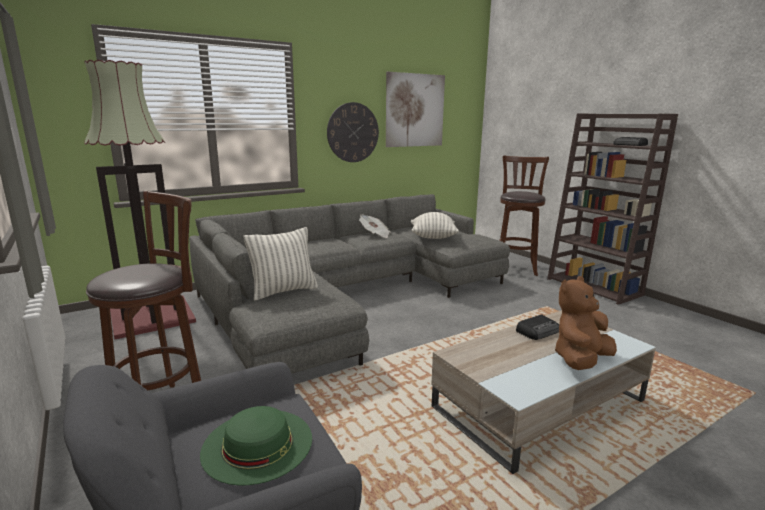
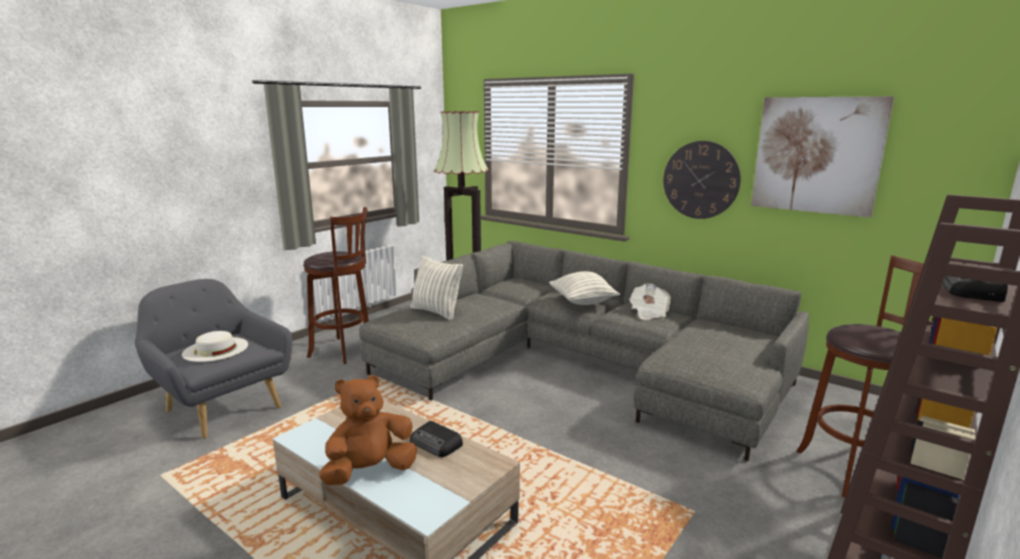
camera: 70 degrees right, 0 degrees up
(257, 444) = (215, 349): green hat -> white hat
(433, 238) = (687, 343): pillow -> pillow (582, 302)
(580, 360) = (370, 471): brown plush toy -> brown plush toy turned 60 degrees counterclockwise

